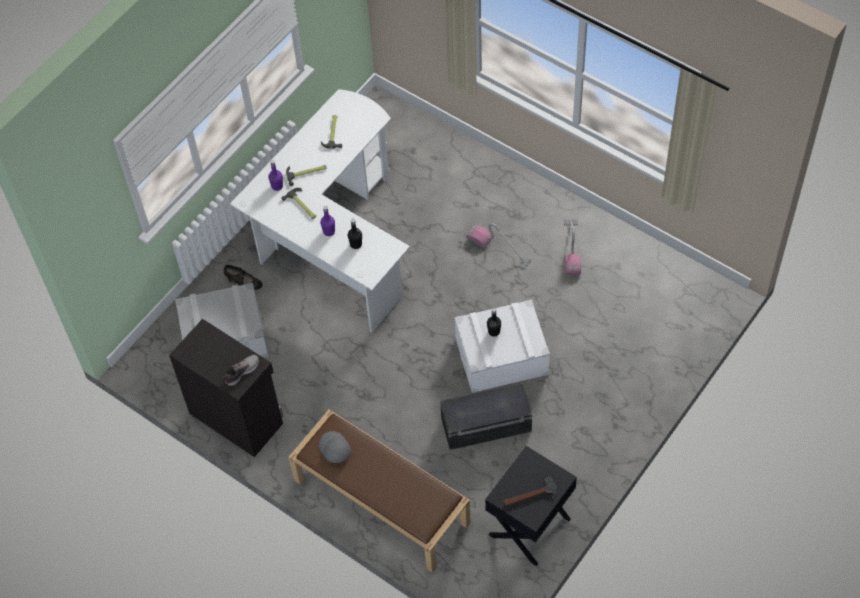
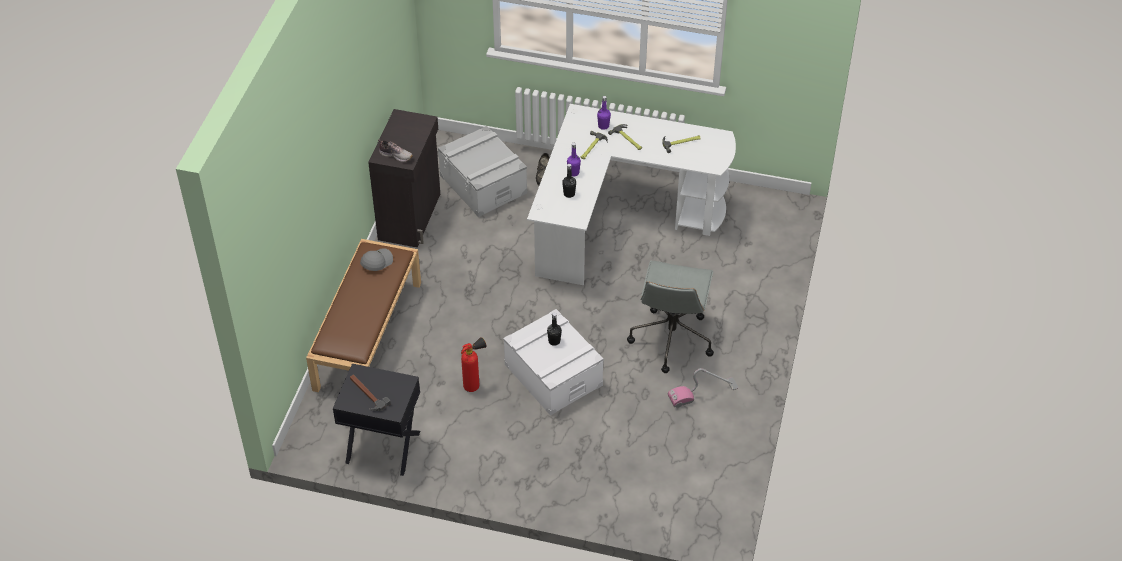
camera: 65 degrees right, 10 degrees down
(486, 426) = (474, 385): black storage box -> fire extinguisher
(498, 249) = (671, 338): vacuum cleaner -> grey office chair

